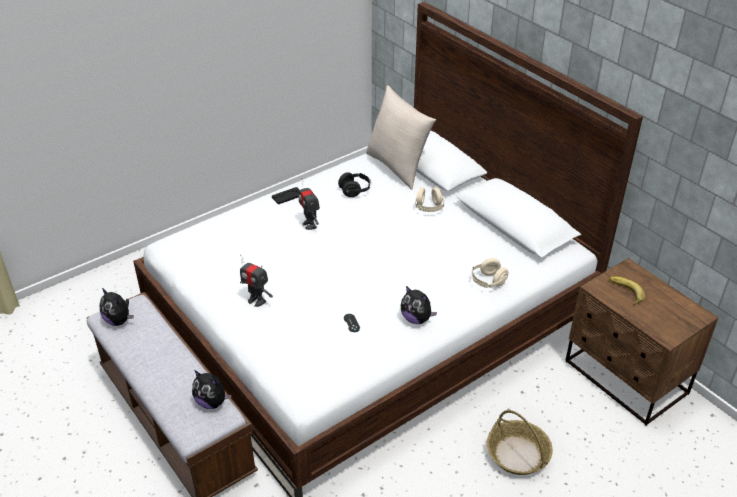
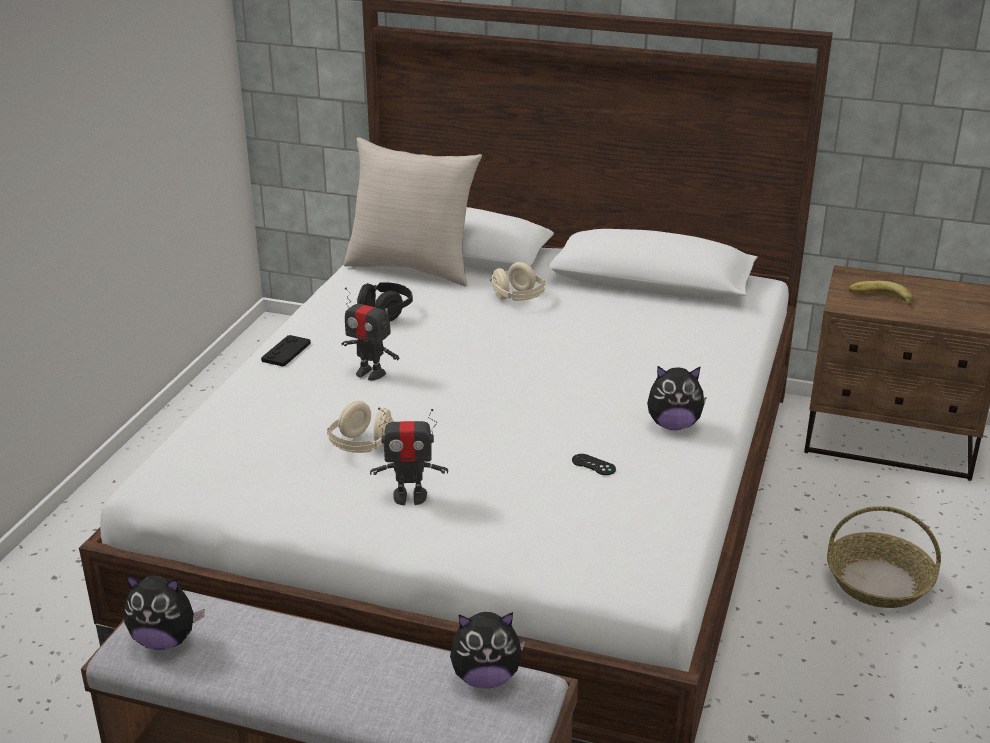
camera: 35 degrees left, 10 degrees down
(488, 282) = (706, 349): beige headphones -> beige headphones (361, 446)

